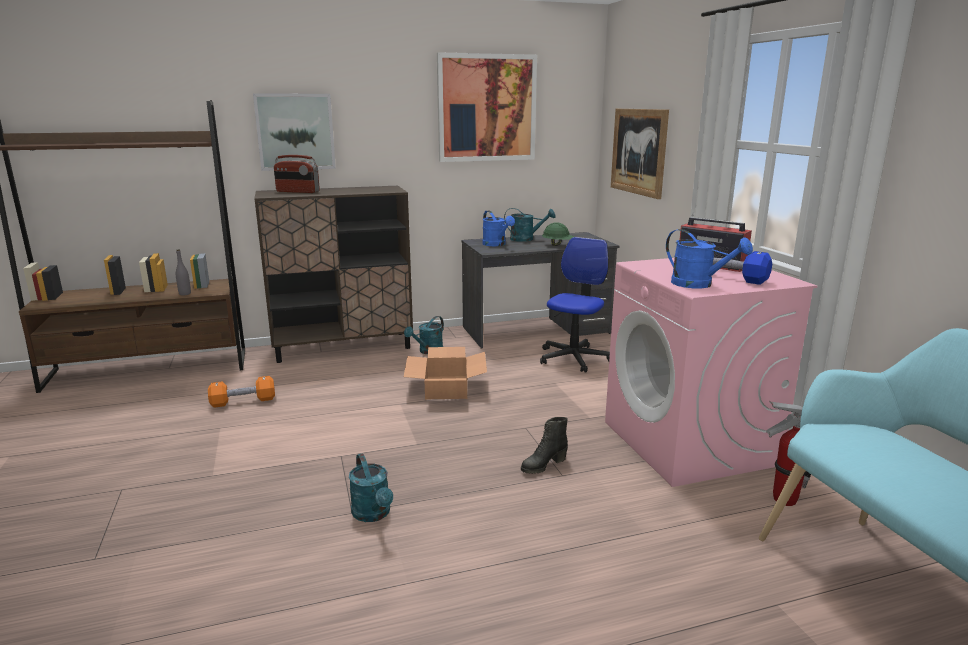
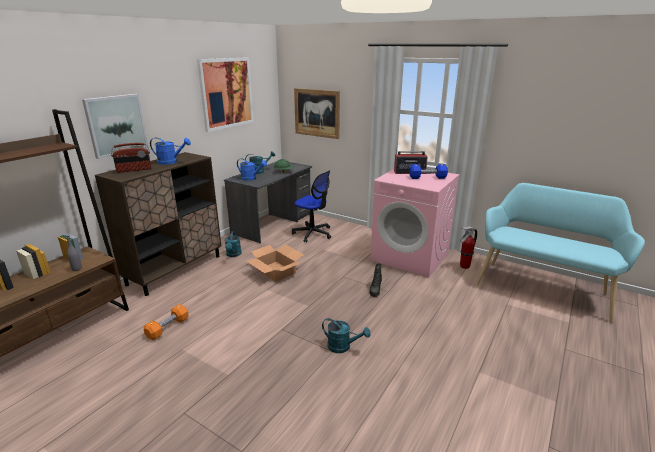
camera: 40 degrees left, 5 degrees up
(574, 358) = (313, 233): office chair -> office chair turned 135 degrees clockwise
(699, 284) = (427, 184): blue watering can -> blue watering can (171, 162)

